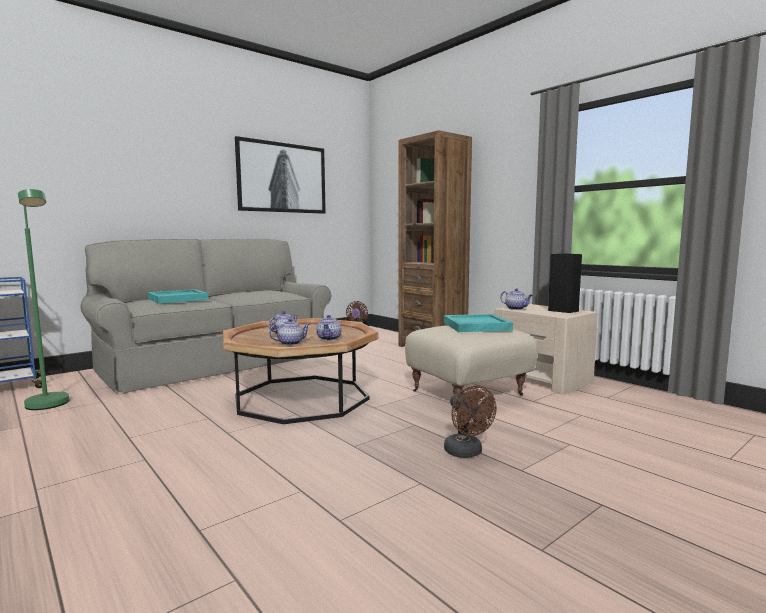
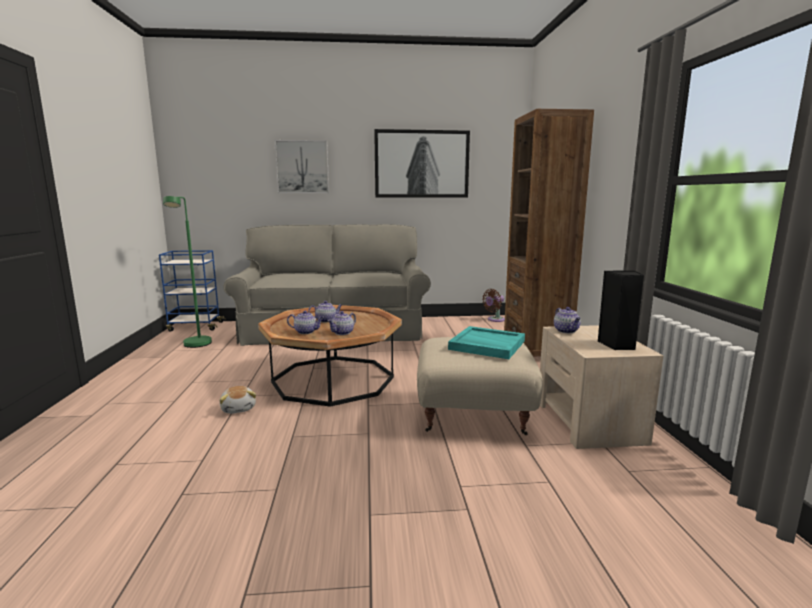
camera: 35 degrees right, 5 degrees up
(151, 171) = (302, 167): none -> picture
(178, 299) = (297, 276): turquoise tray -> none
(248, 443) = (239, 408): none -> plush toy
(466, 453) = (357, 477): brown fan -> none

